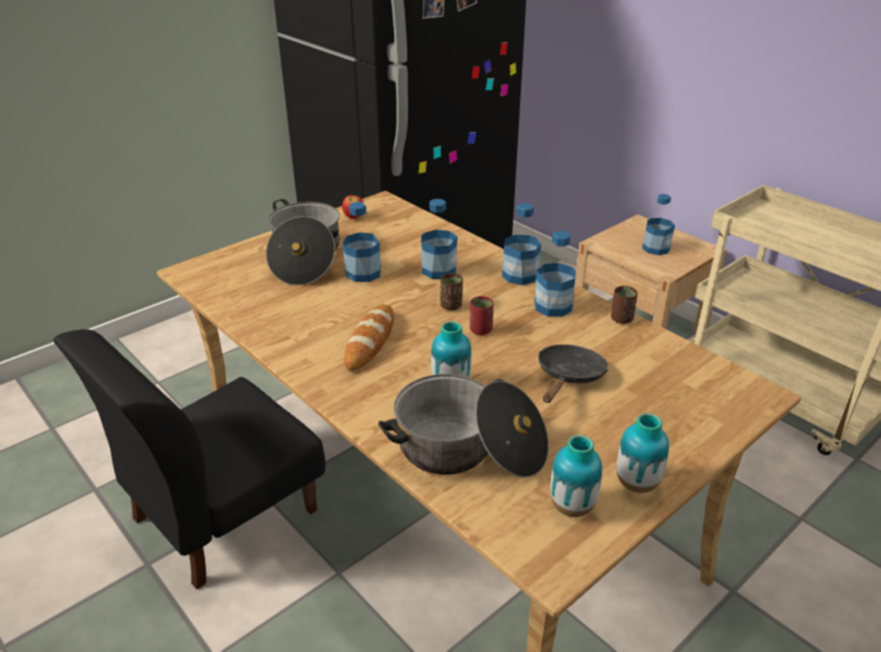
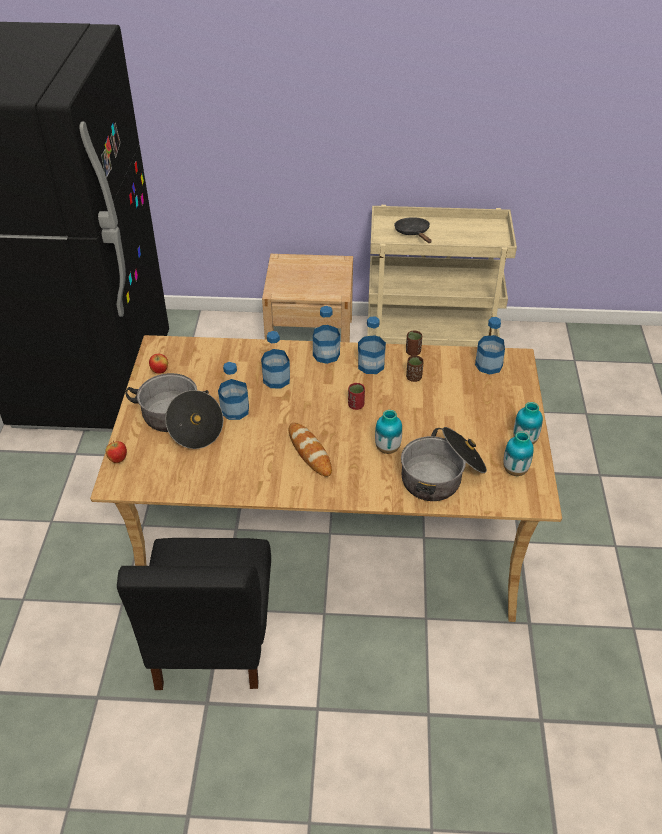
camera: 45 degrees left, 10 degrees up
(218, 257) = (118, 459): none -> apple
(451, 306) = (319, 400): brown cup -> brown cup (414, 377)
(568, 377) = (433, 405): black frying pan -> black frying pan (413, 233)
(656, 248) = (313, 278): bottle -> bottle (488, 365)

